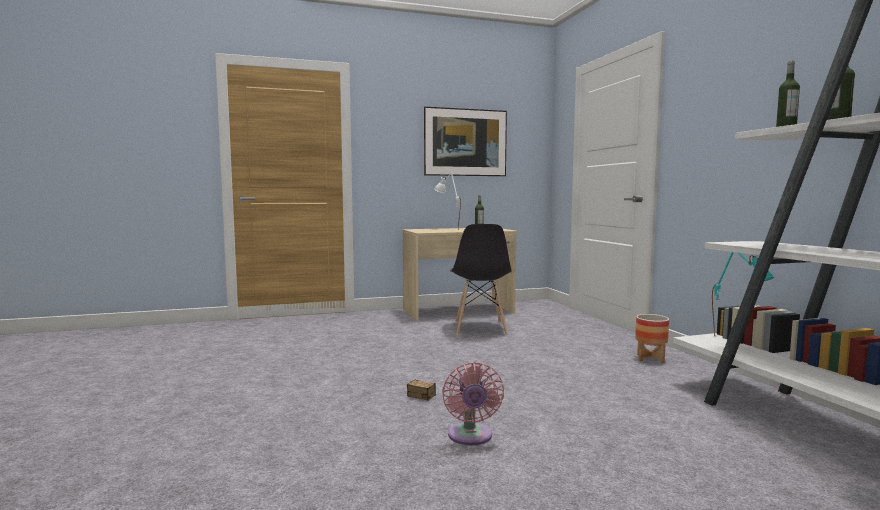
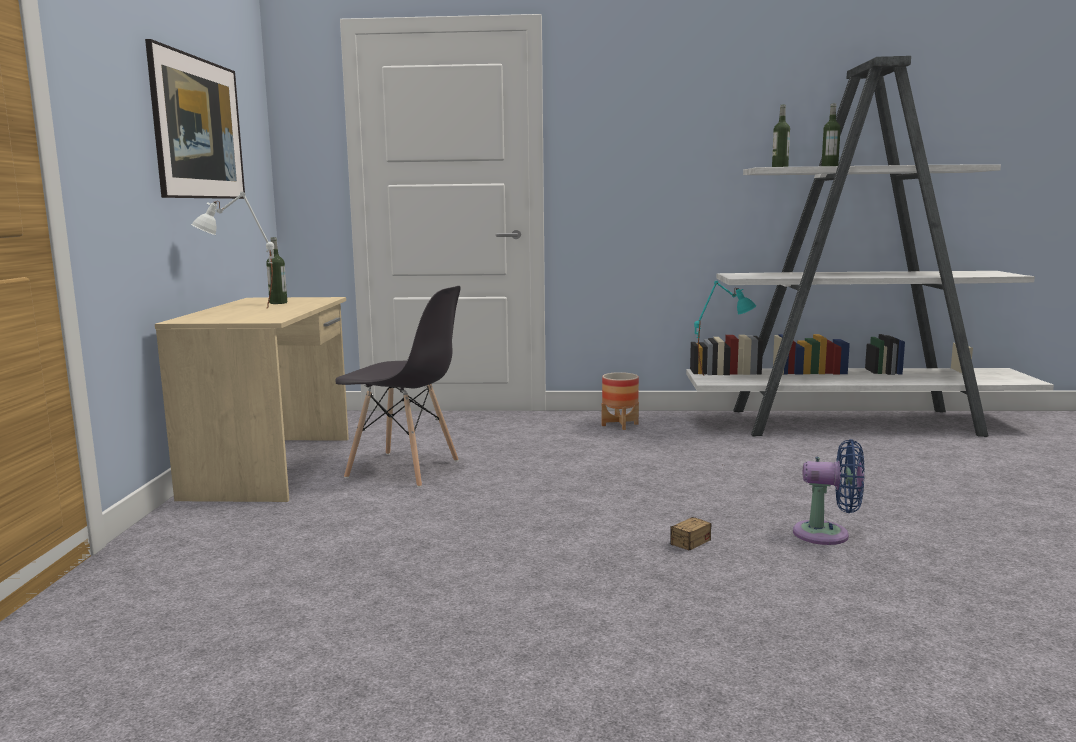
camera: 70 degrees left, 5 degrees up
(470, 437) = (827, 534): pink fan -> blue fan

